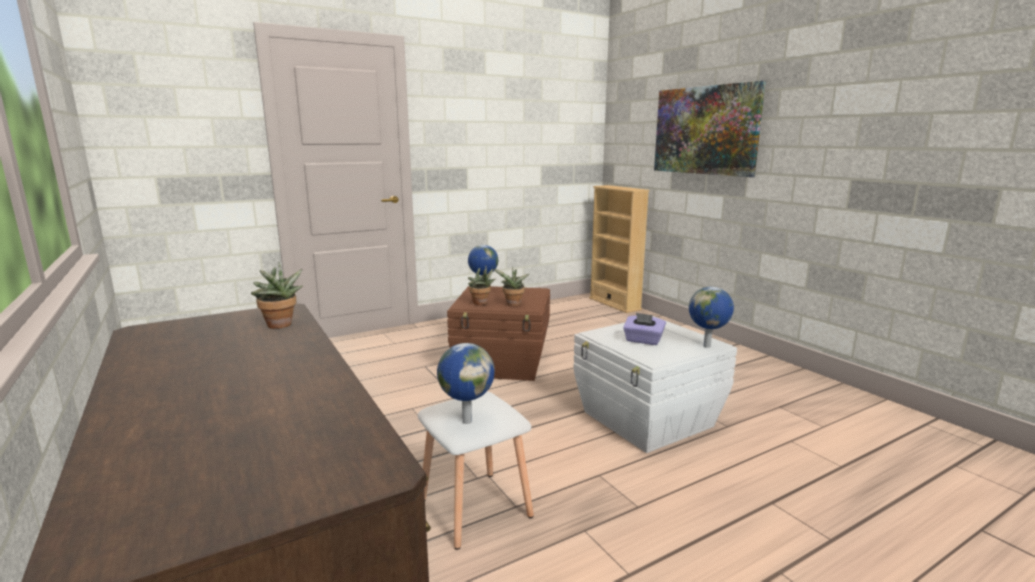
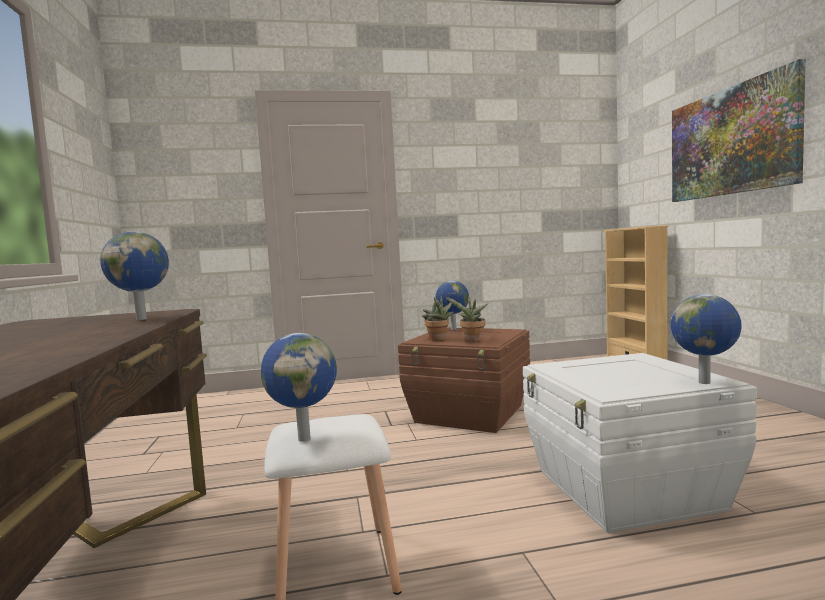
camera: 20 degrees right, 10 degrees down
(280, 326) = (142, 319): potted plant -> globe
(643, 340) = (609, 374): purple tissue box -> none

